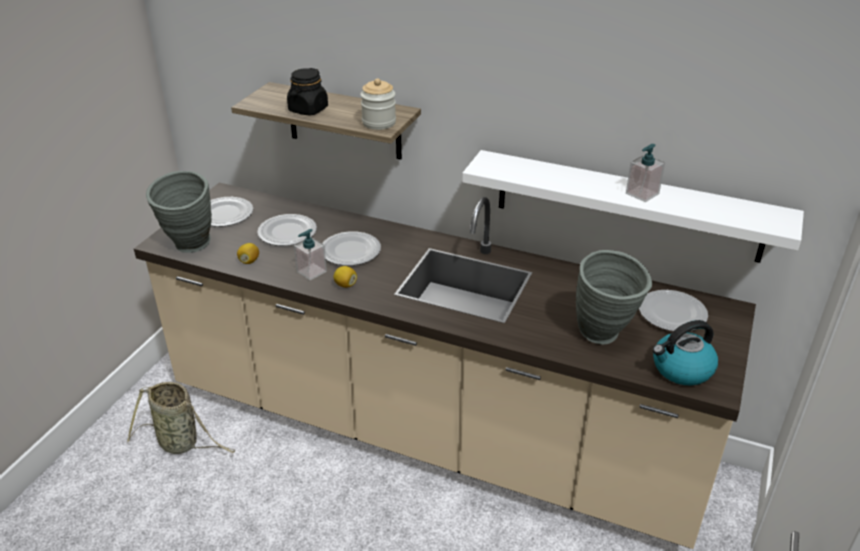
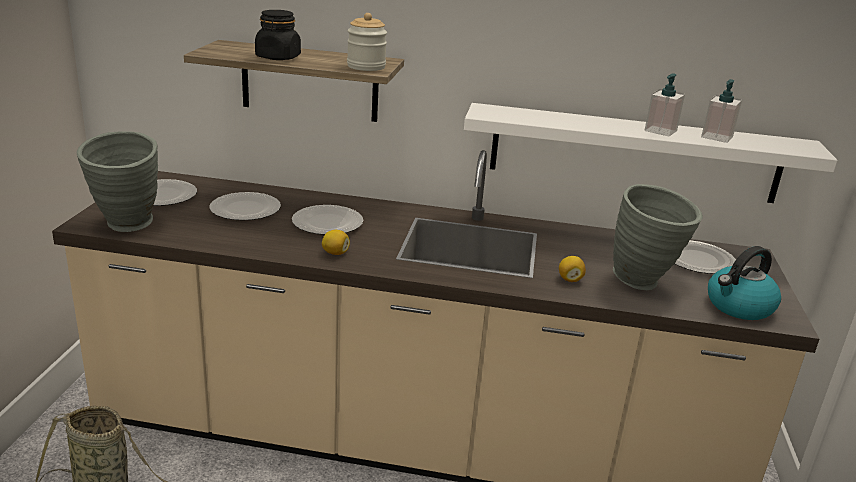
camera: 15 degrees left, 10 degrees down
(249, 261) = (208, 236): lemon -> lemon (570, 279)
(311, 271) = (289, 243): soap dispenser -> soap dispenser (717, 137)

